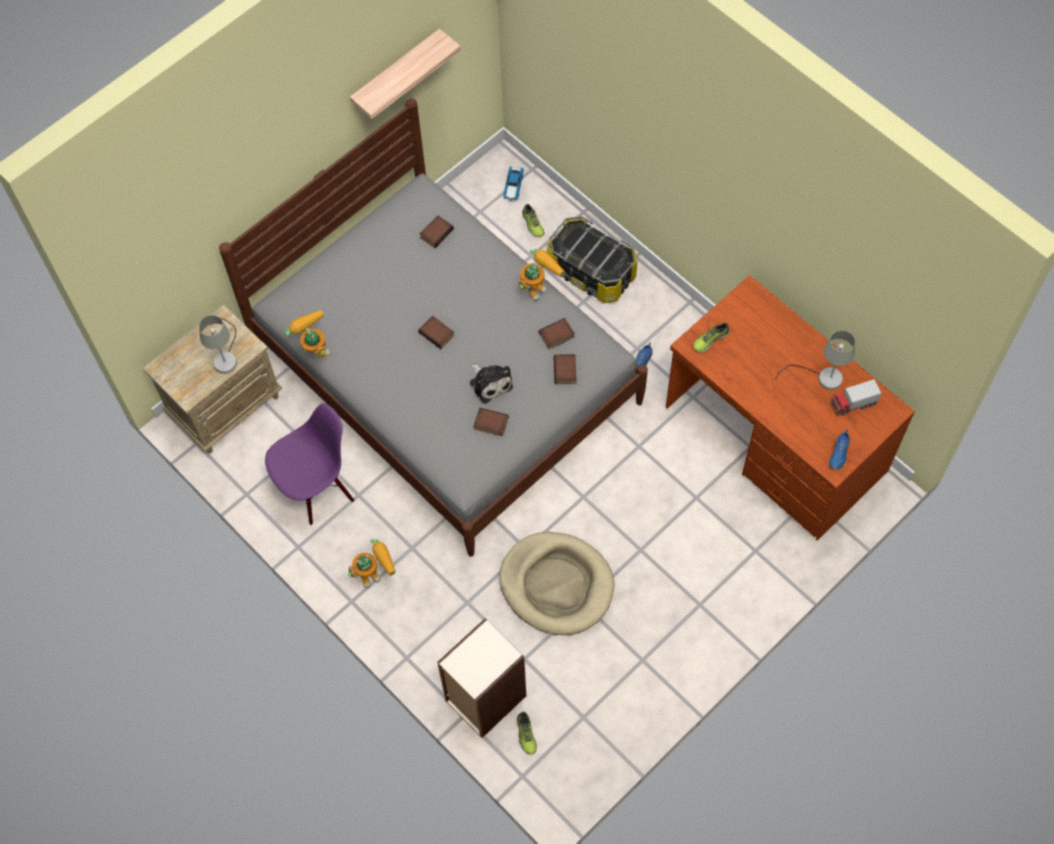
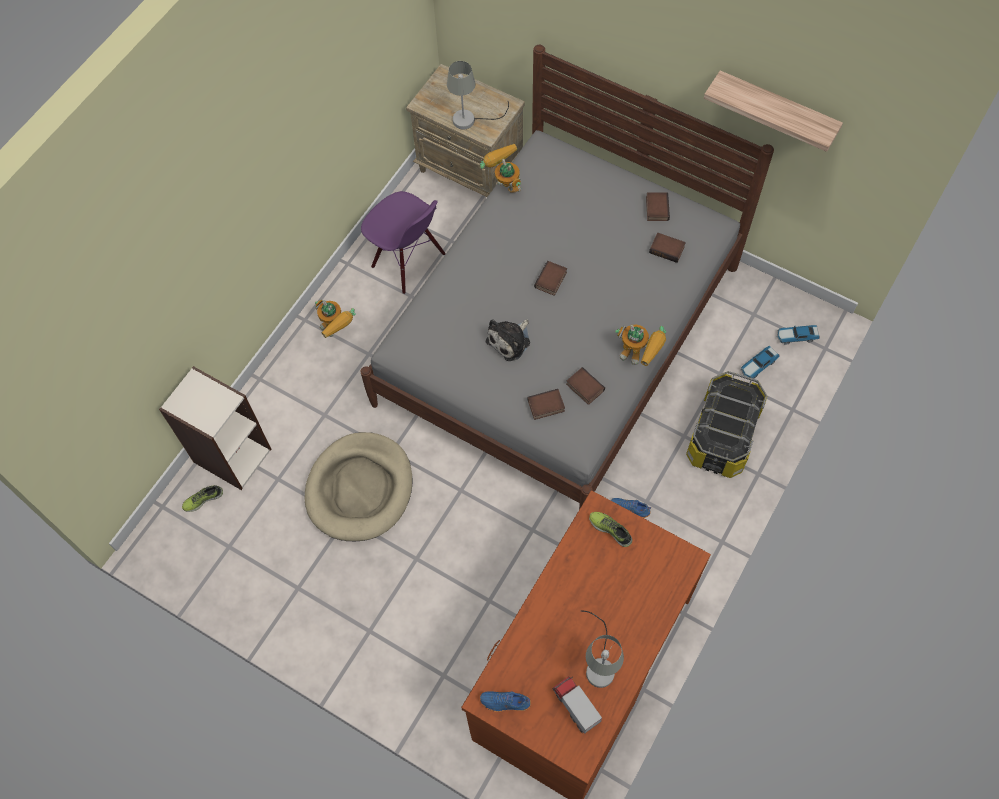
camera: 75 degrees right, 0 degrees up
(313, 348) = (504, 184): toy robot -> toy robot turned 75 degrees counterclockwise
(490, 424) = (464, 352): book -> book (656, 208)
(532, 224) = (758, 365): shoe -> toy car

